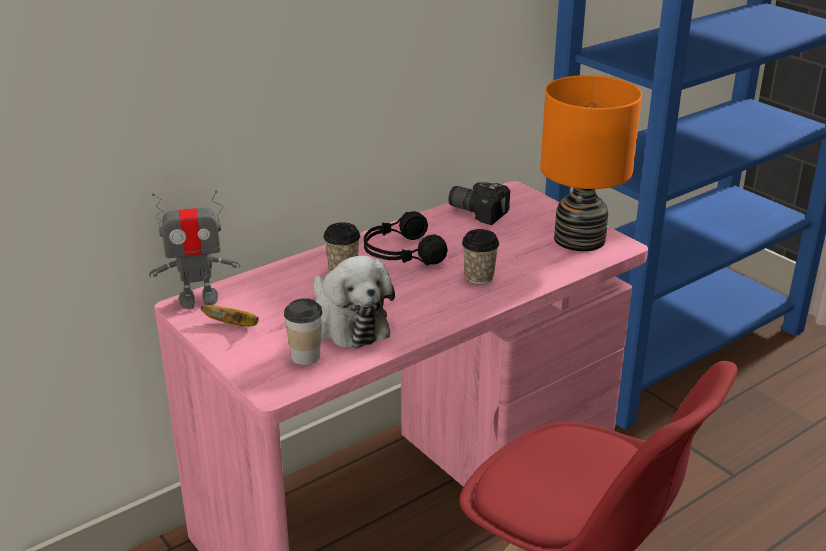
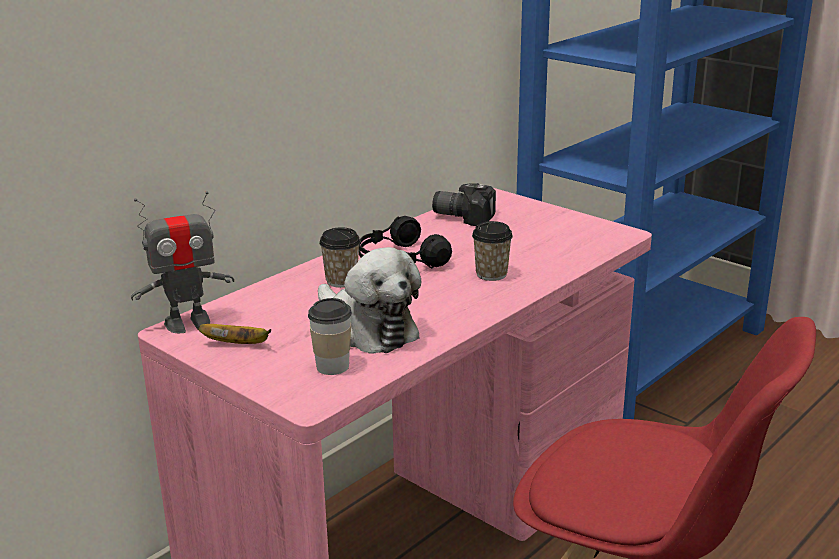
camera: 10 degrees left, 5 degrees down
(579, 239) = (579, 232): orange table lamp -> none

